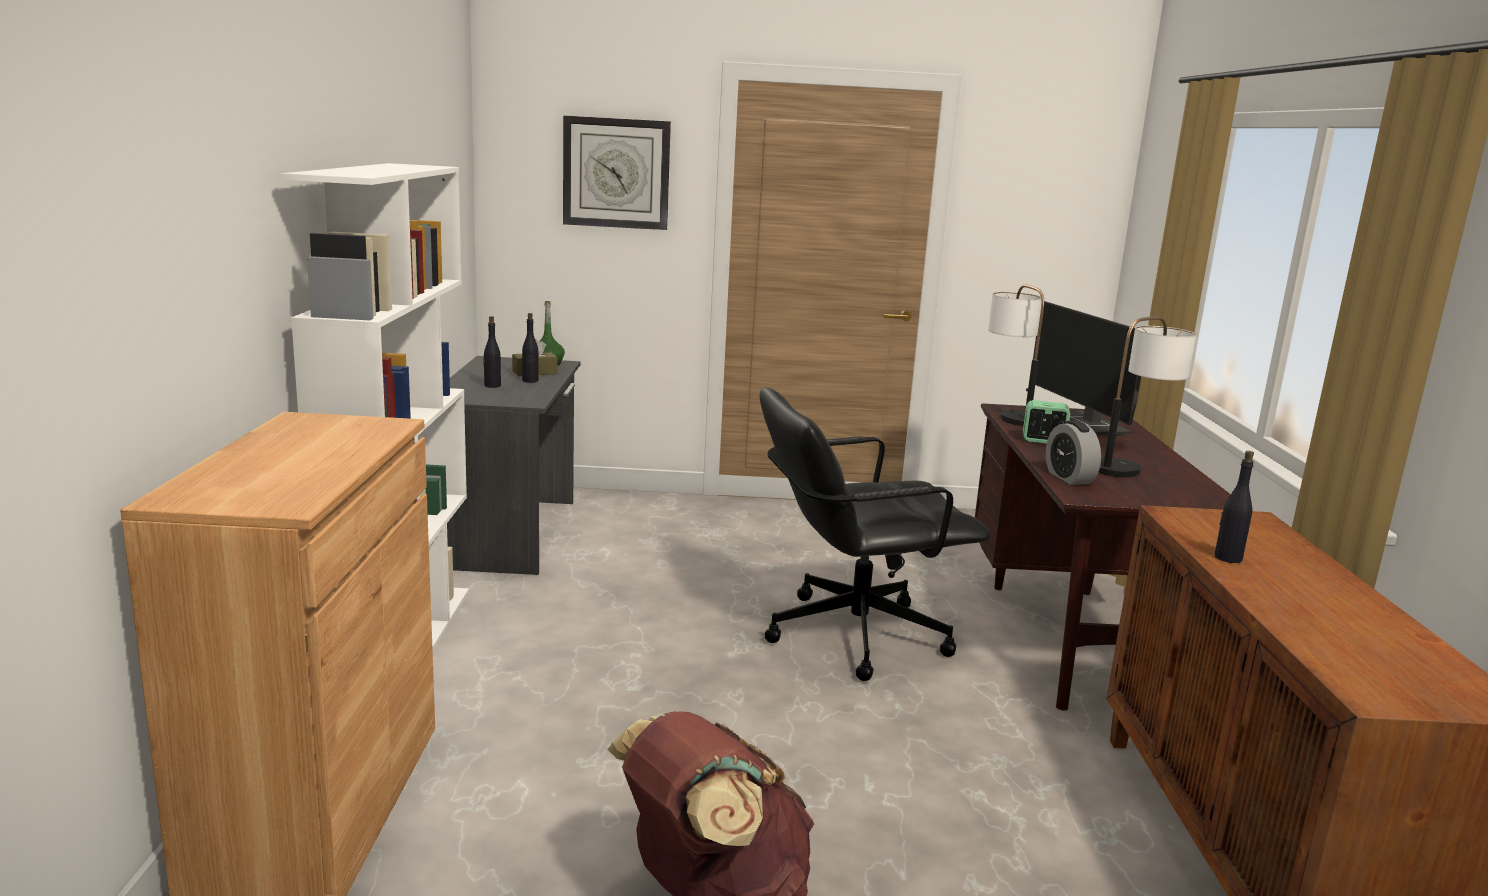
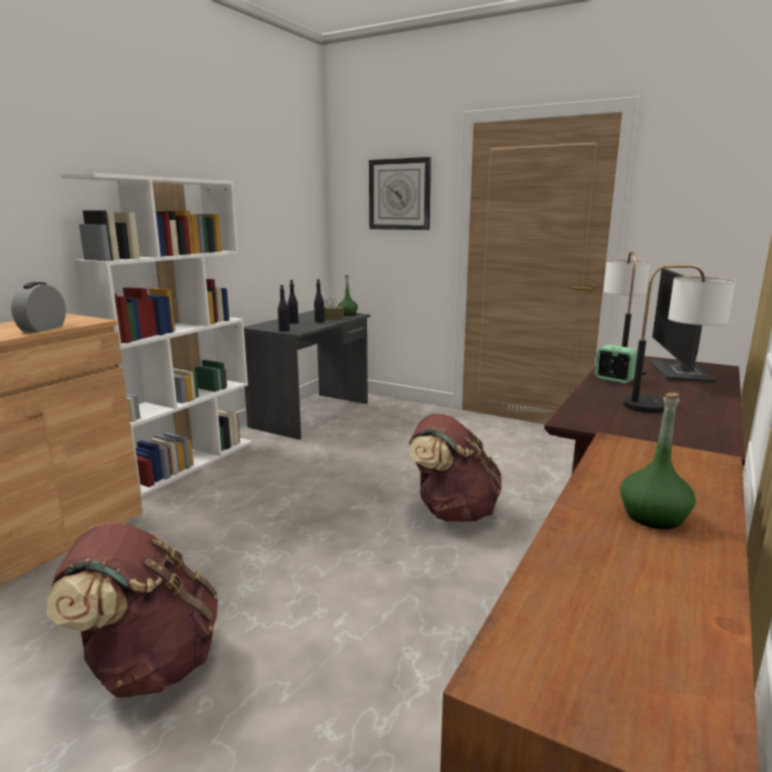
camera: 30 degrees right, 0 degrees up
(853, 634) = (452, 512): black office chair -> brown backpack
(1069, 478) = (587, 407): alarm clock -> alarm clock (43, 328)
(1227, 558) = (604, 488): black bottle -> black bottle (284, 330)
(1290, 574) = (653, 517): none -> green bottle

